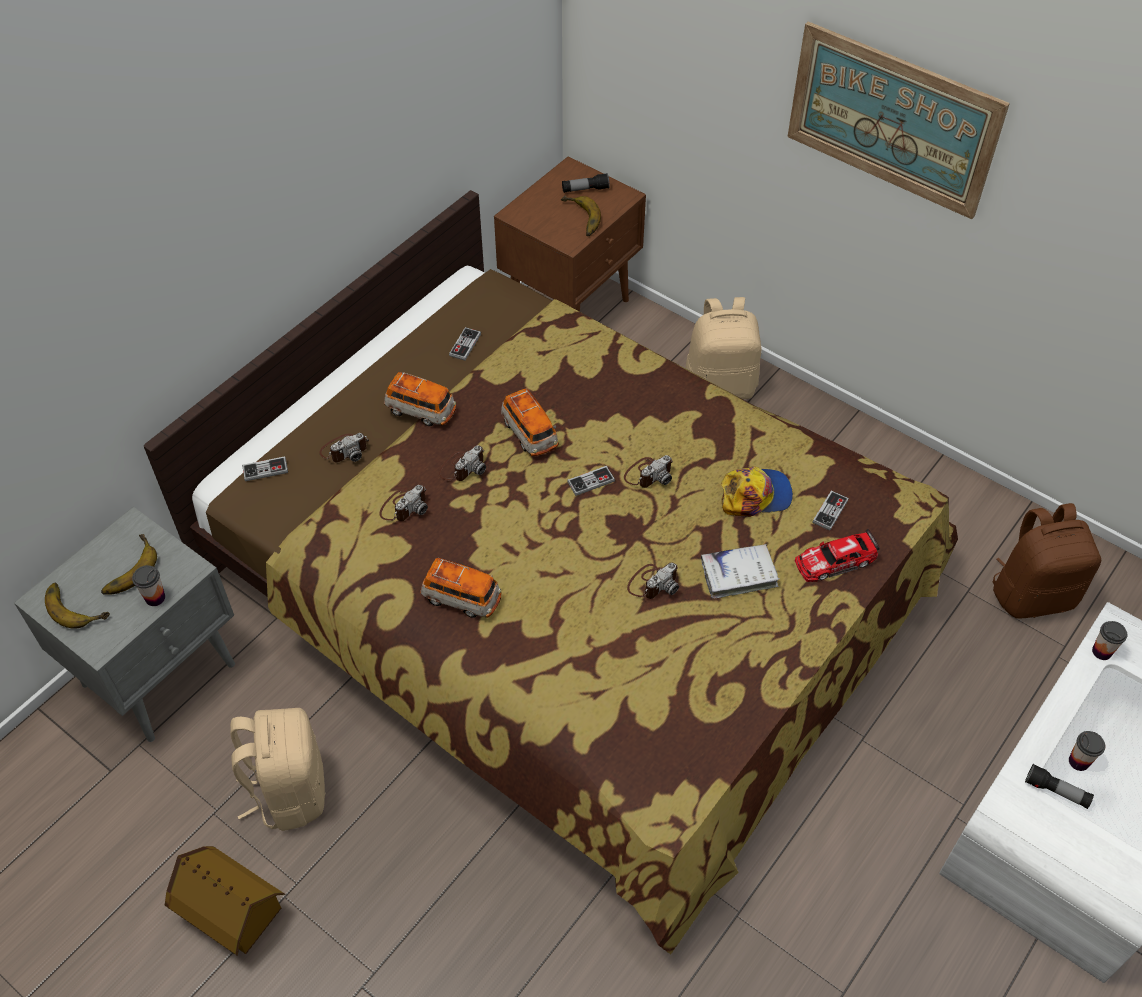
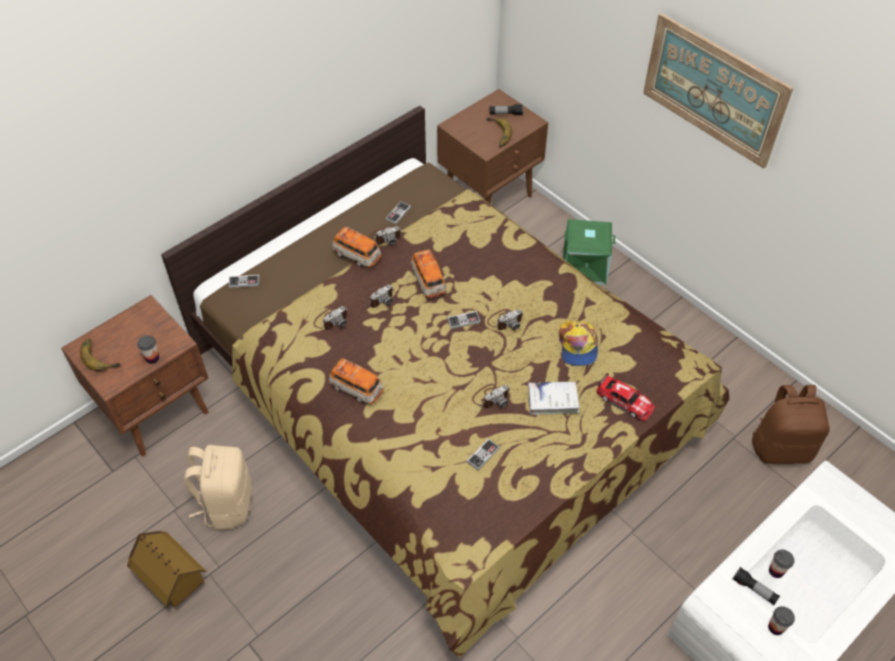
camera: 10 degrees right, 0 degrees up
(127, 569) = (138, 336): banana -> none
(161, 673) = (158, 411): grey nightstand -> brown nightstand
(345, 450) = (300, 275): camera -> camera (385, 237)
(720, 385) = (584, 265): beige backpack -> green storage box
(755, 495) = (578, 346): cap -> cap turned 90 degrees clockwise
(830, 511) = (629, 365): game controller -> game controller (483, 455)
(835, 561) = (624, 401): toy car -> toy car turned 135 degrees counterclockwise
(1101, 651) = (812, 495): cup -> cup (775, 627)

